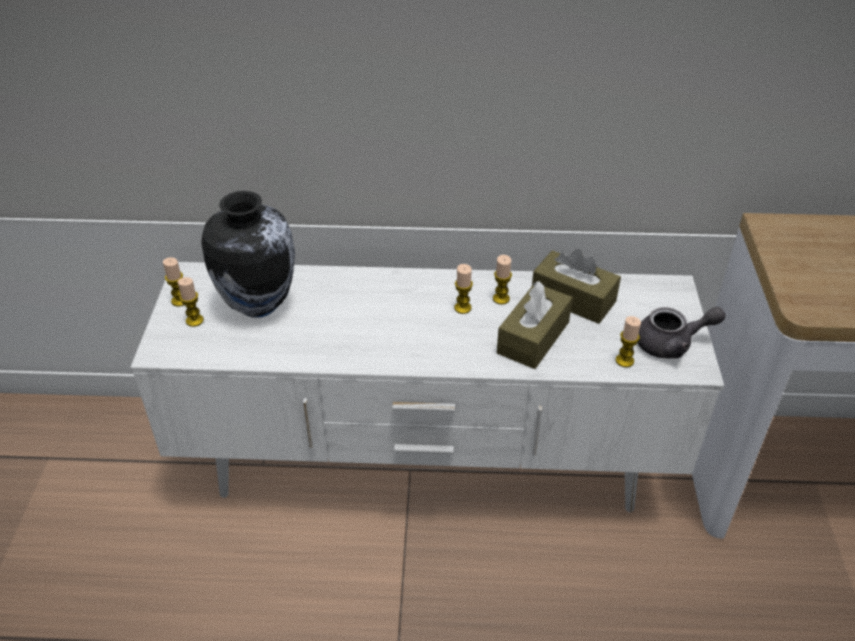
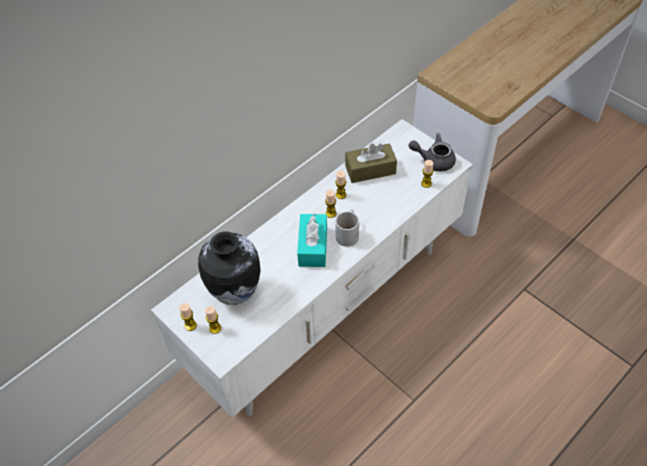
camera: 45 degrees left, 10 degrees up
(395, 324) = (313, 246): none -> turquoise tissue box
(453, 341) = (349, 233): none -> white mug
(533, 337) = (378, 203): brown tissue box -> none
(671, 344) = (433, 160): grey teapot -> grey teapot turned 120 degrees counterclockwise

